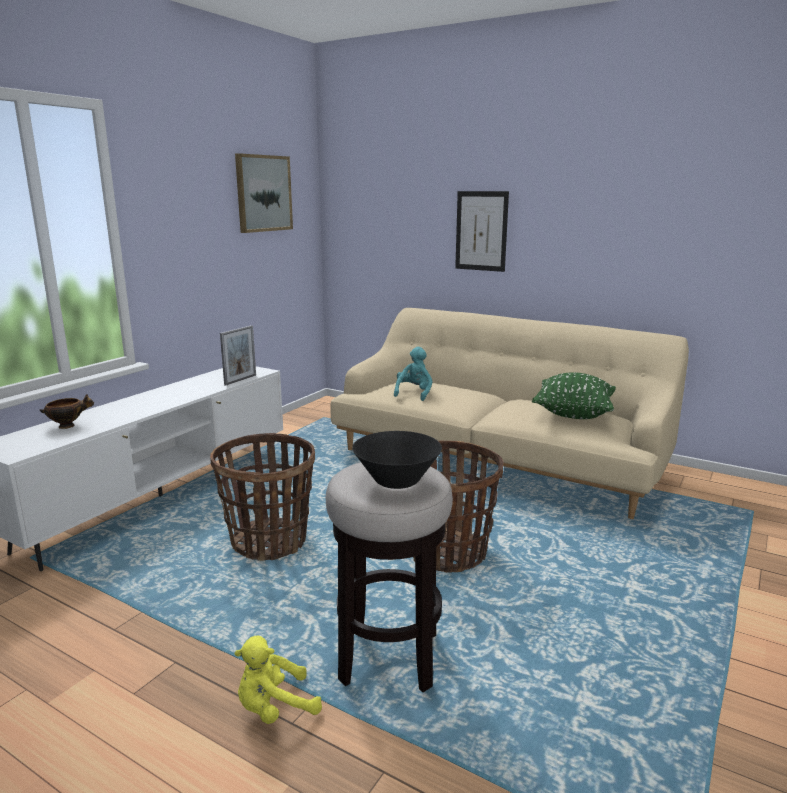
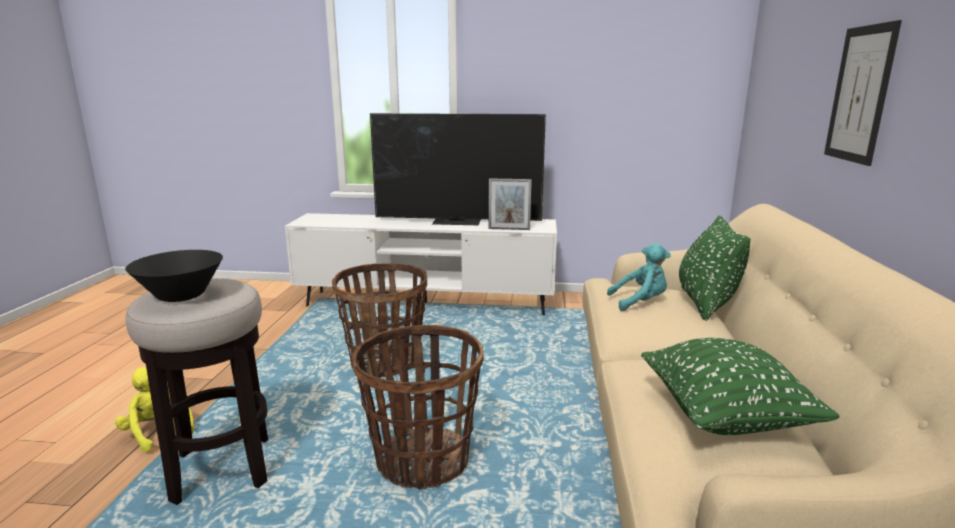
camera: 65 degrees right, 0 degrees up
(68, 426) = (357, 219): bowl -> none
(177, 390) = (457, 221): none -> television
(263, 193) = (645, 48): picture -> none
(434, 381) = (705, 304): none -> green pillow

